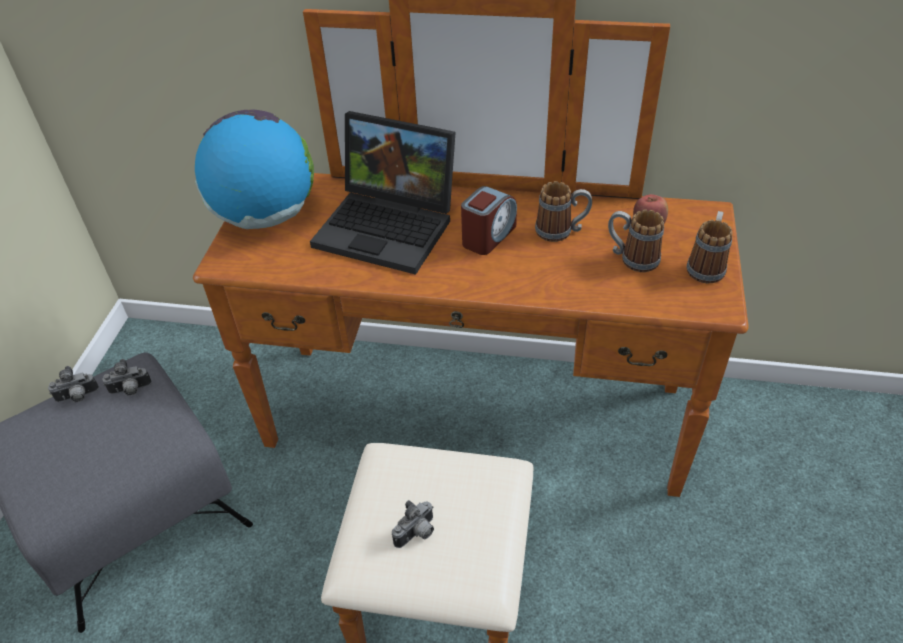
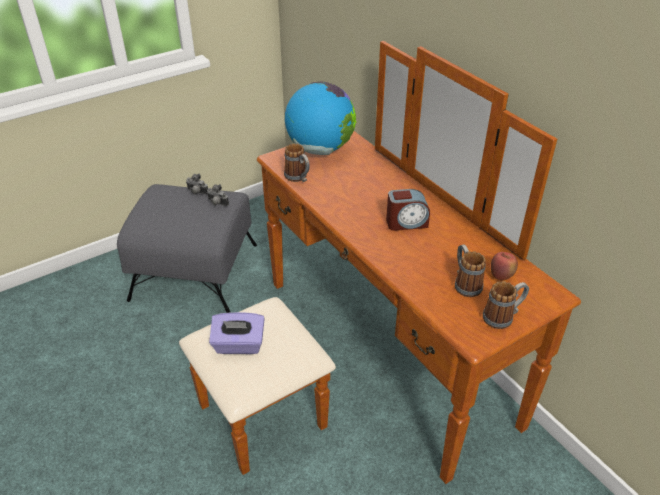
camera: 45 degrees right, 5 degrees down
(390, 226) = (367, 188): laptop -> none
(417, 534) = (238, 345): camera -> purple tissue box
(561, 231) = (448, 245): mug -> mug (298, 178)

